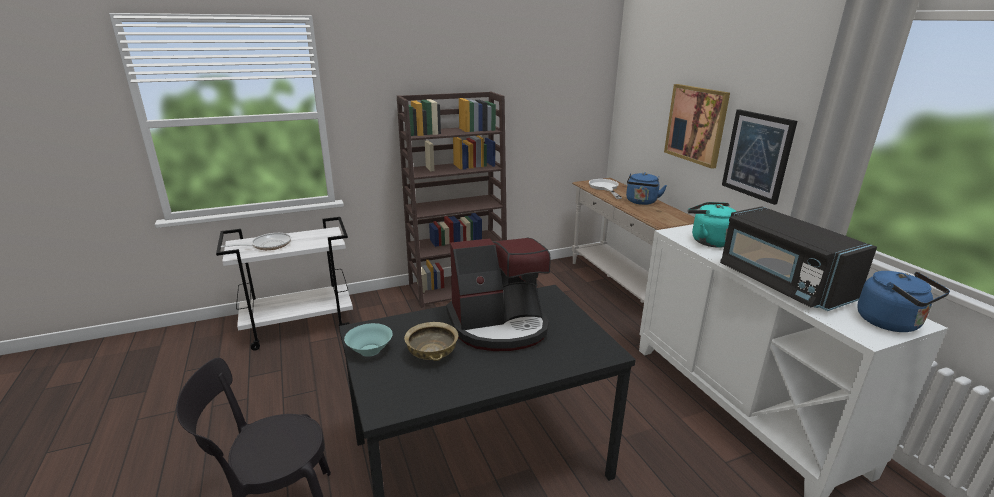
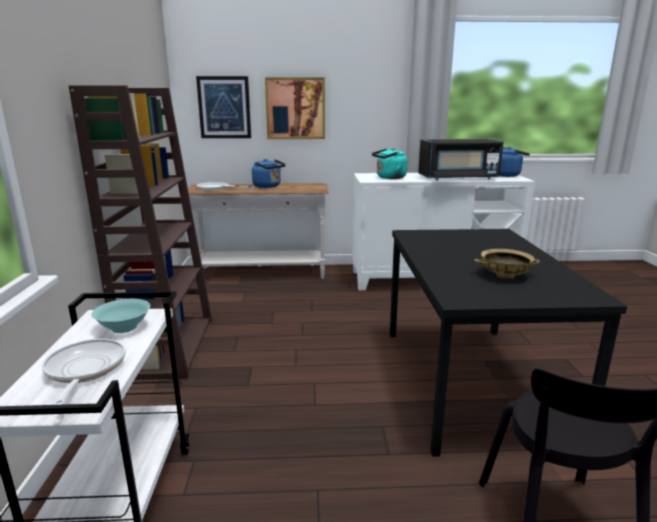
camera: 70 degrees left, 5 degrees down
(370, 350) = (498, 297): turquoise bowl -> turquoise bowl (125, 327)
(499, 326) = (459, 251): coffee machine -> none
(757, 155) = (360, 119): picture -> picture (224, 107)

